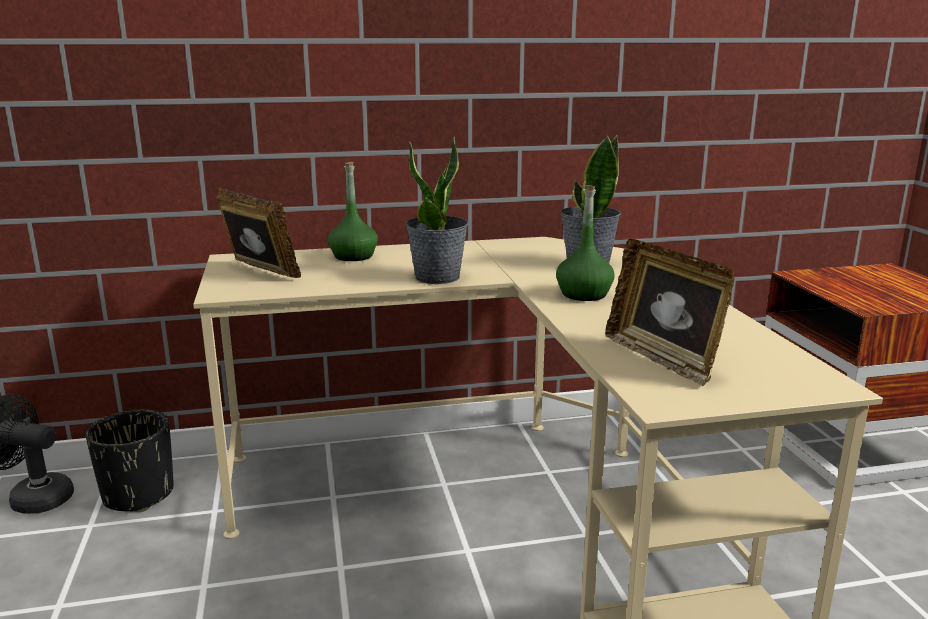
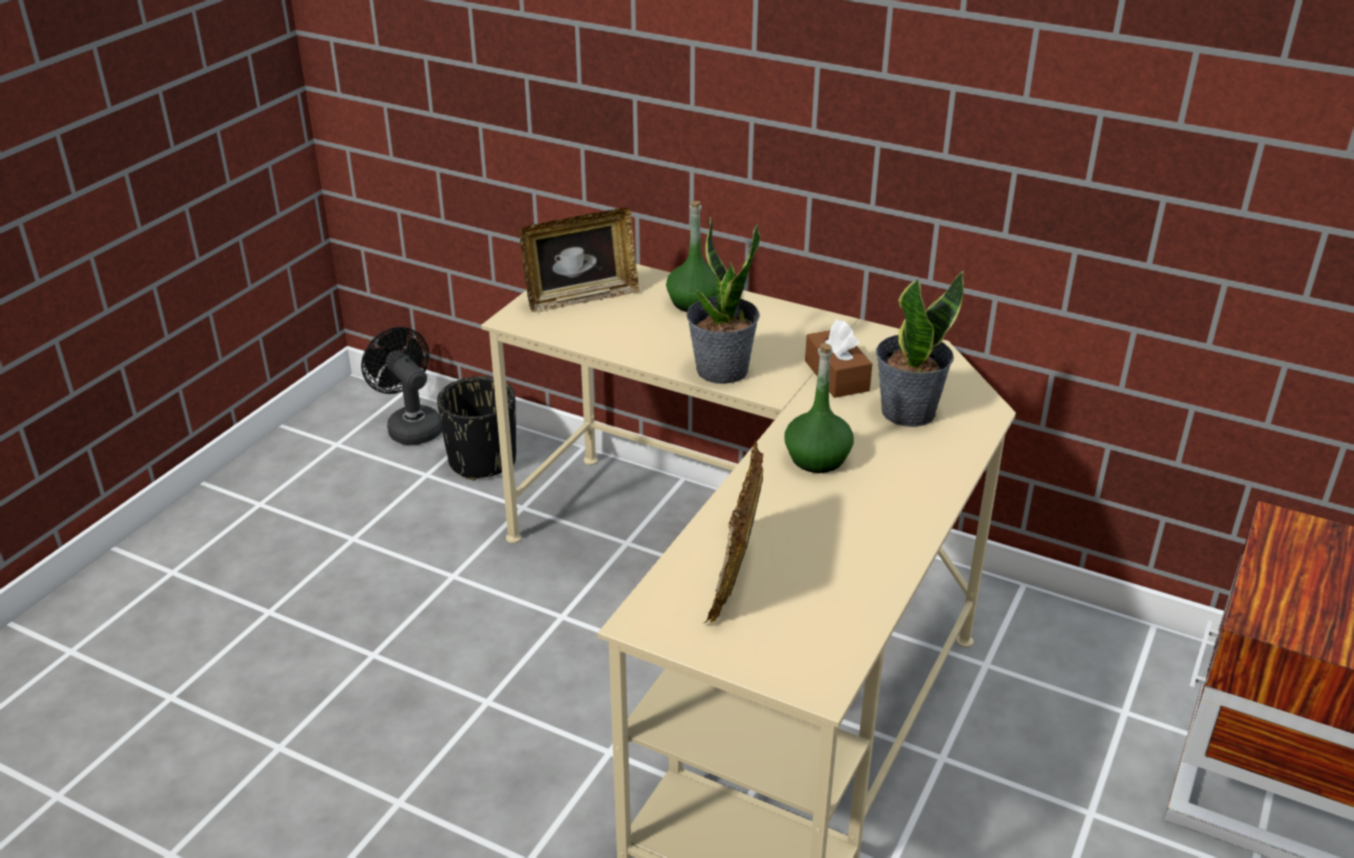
camera: 40 degrees right, 15 degrees up
(259, 273) = (581, 298): picture frame -> picture frame turned 75 degrees clockwise
(515, 262) = (836, 376): none -> brown tissue box

